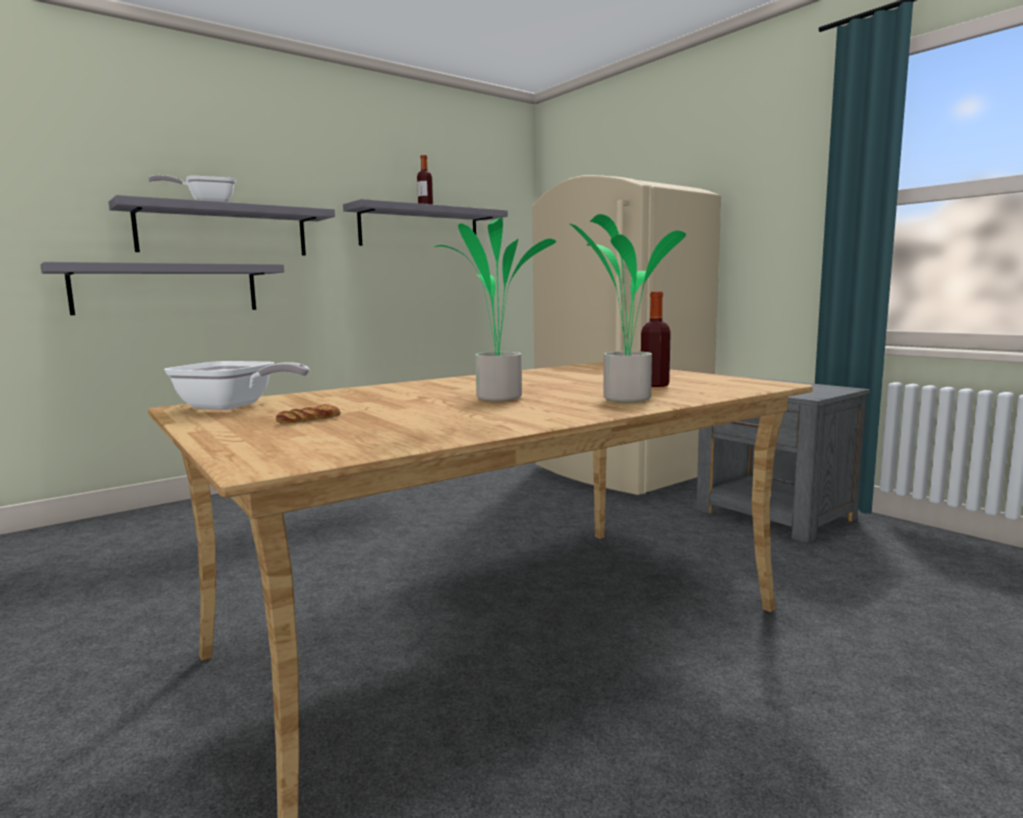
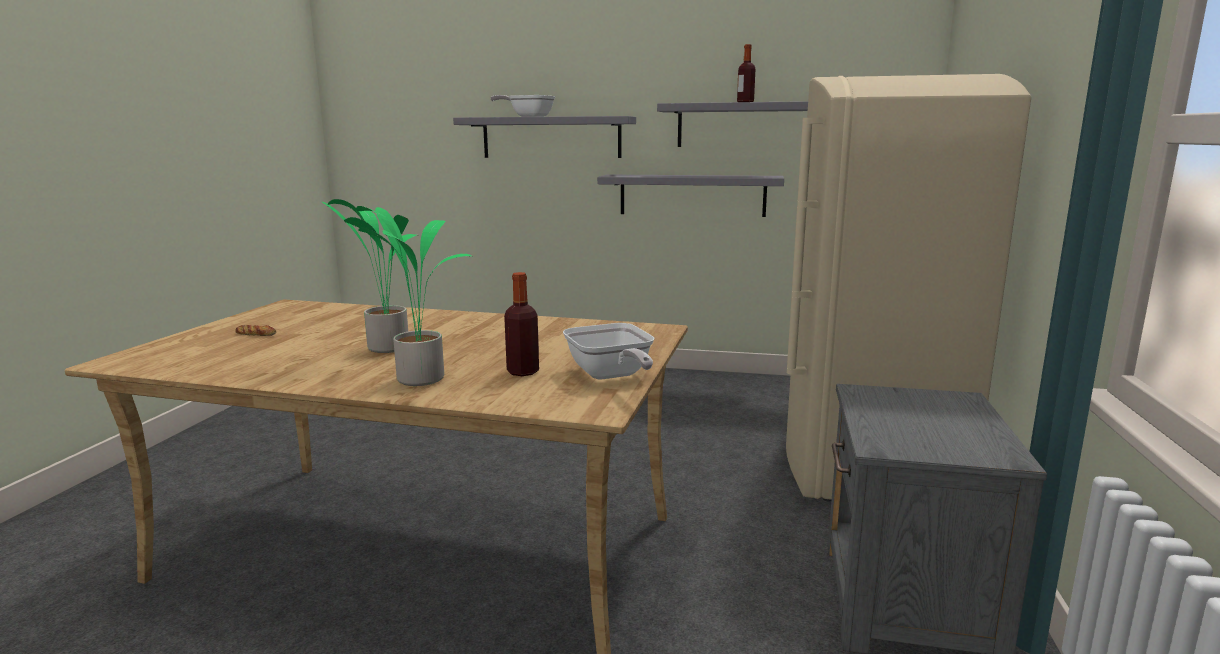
camera: 50 degrees right, 5 degrees up
(167, 289) = (506, 187): grey shelf -> grey shelf (692, 195)
(233, 407) = (294, 310): frying pan -> frying pan (611, 376)

